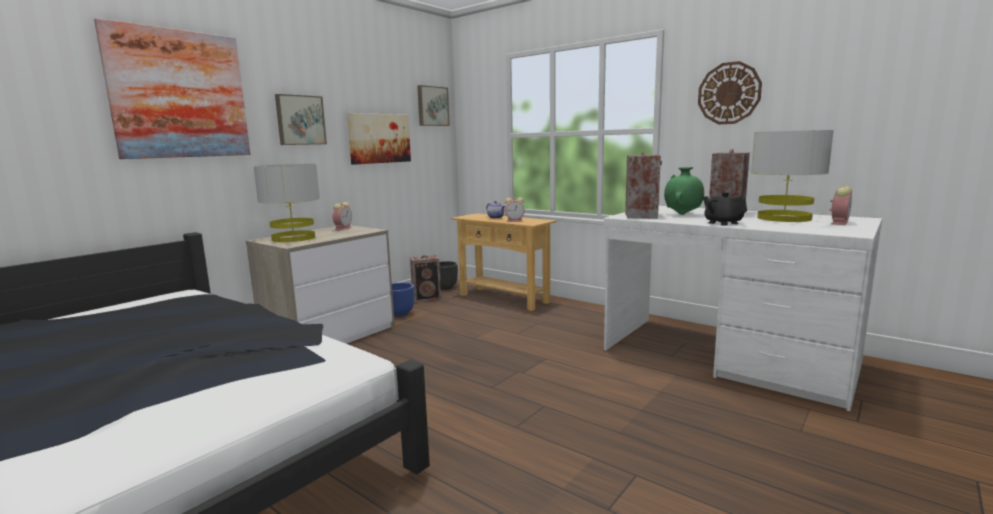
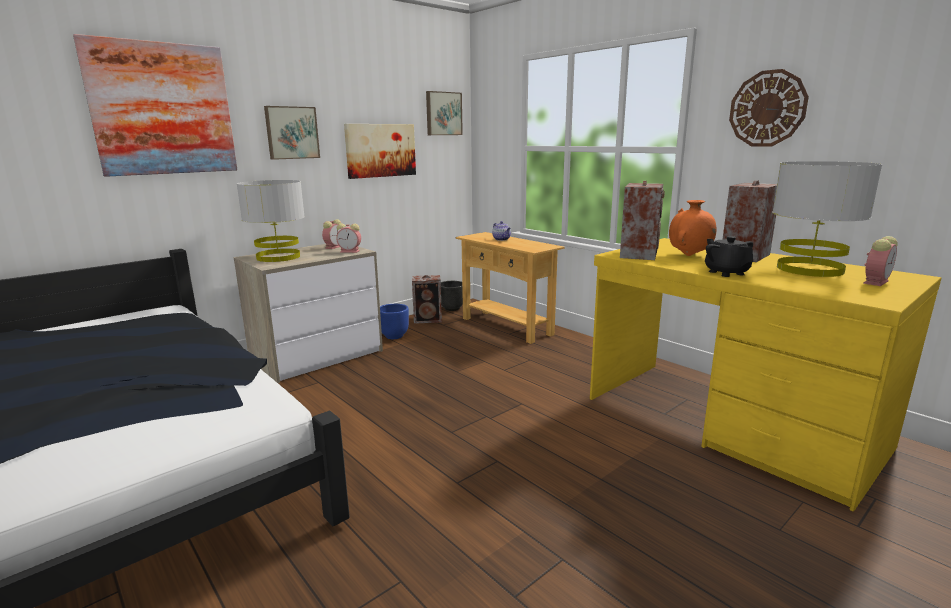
camera: 10 degrees right, 5 degrees up
(515, 221) = (519, 245): alarm clock -> alarm clock (350, 251)
(682, 214) = (689, 255): green vase -> orange vase
(727, 357) = (728, 422): white desk -> yellow desk

